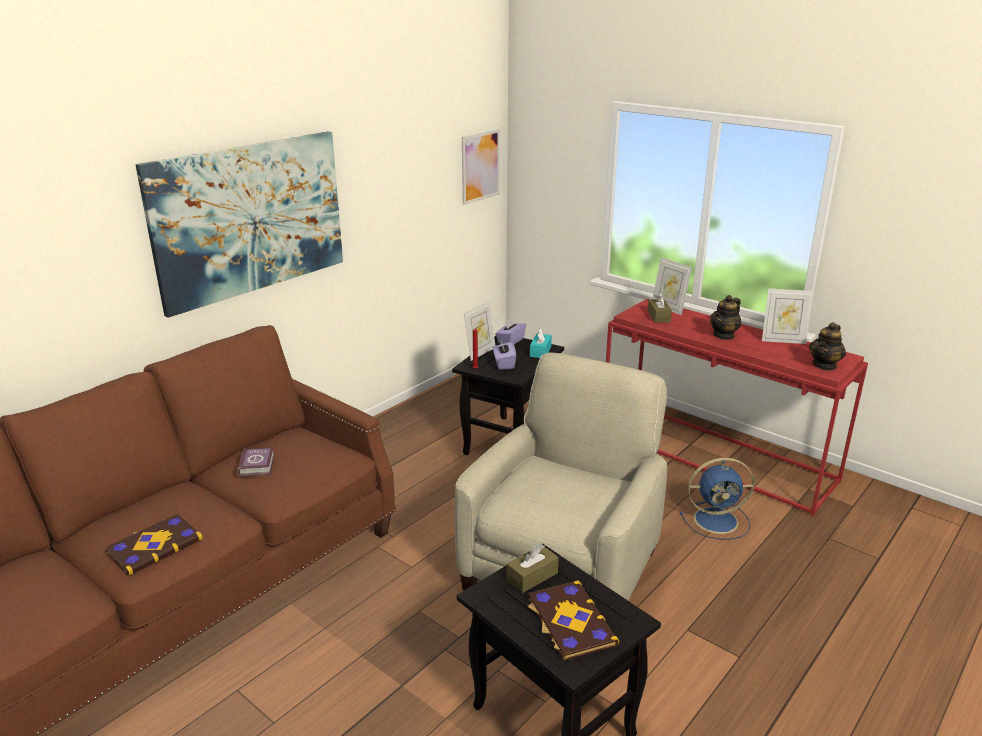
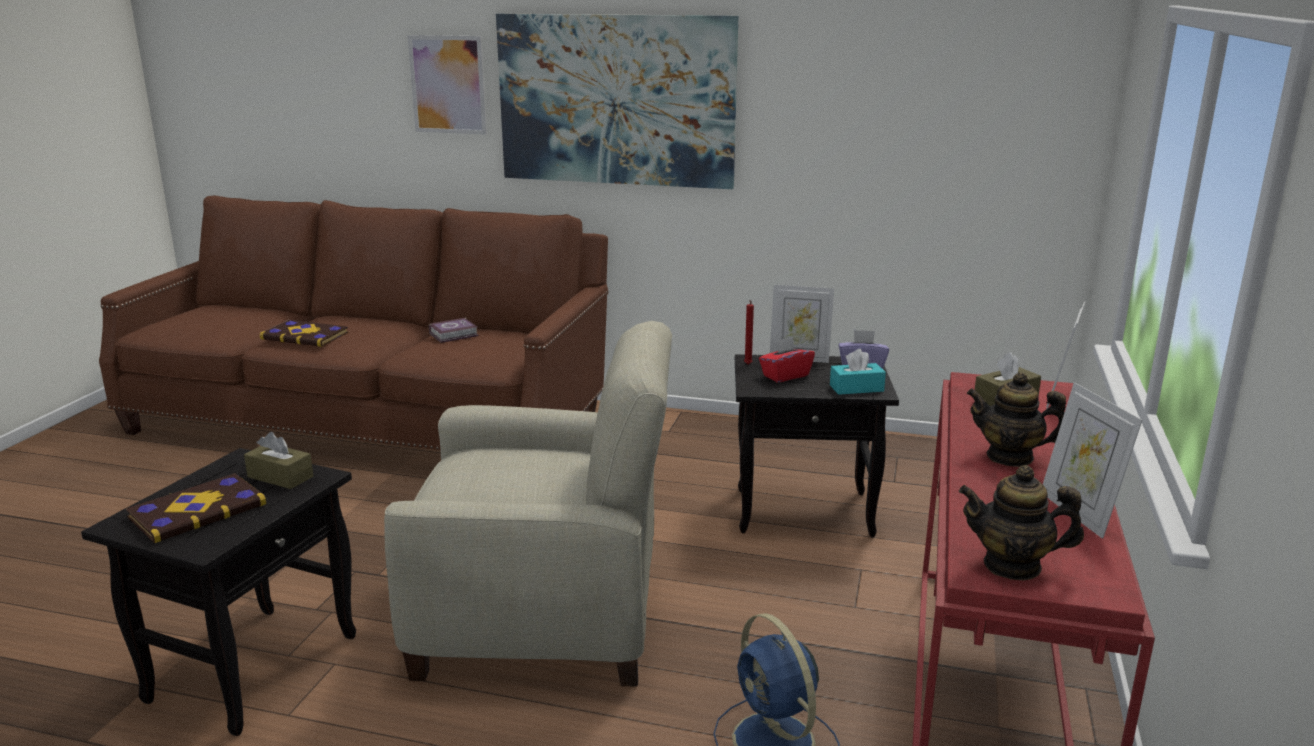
camera: 65 degrees right, 5 degrees down
(480, 166) = (1037, 120): picture -> picture (448, 84)
(504, 364) = (785, 376): purple tissue box -> red tissue box

